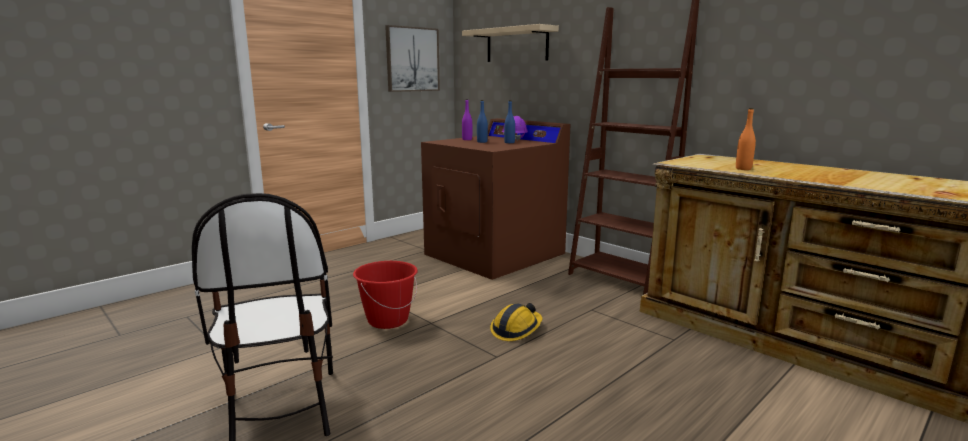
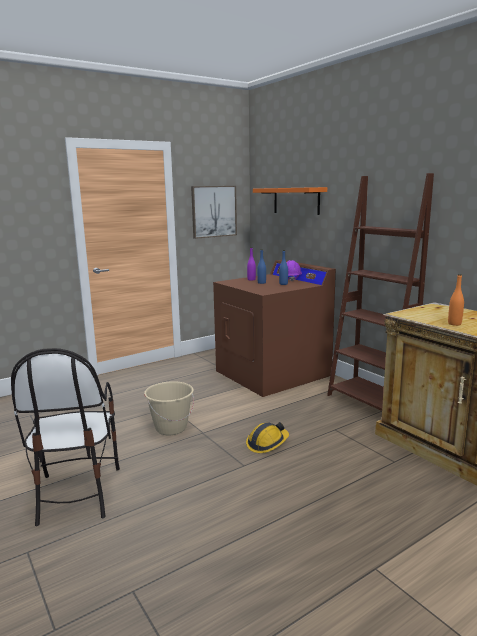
camera: 10 degrees right, 0 degrees up
(387, 320) = (171, 428): red bucket -> beige bucket
(517, 45) = (296, 200): beige shelf -> orange shelf

